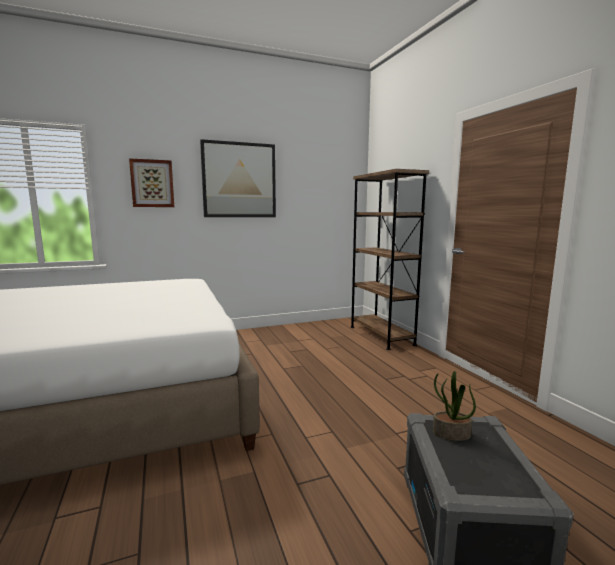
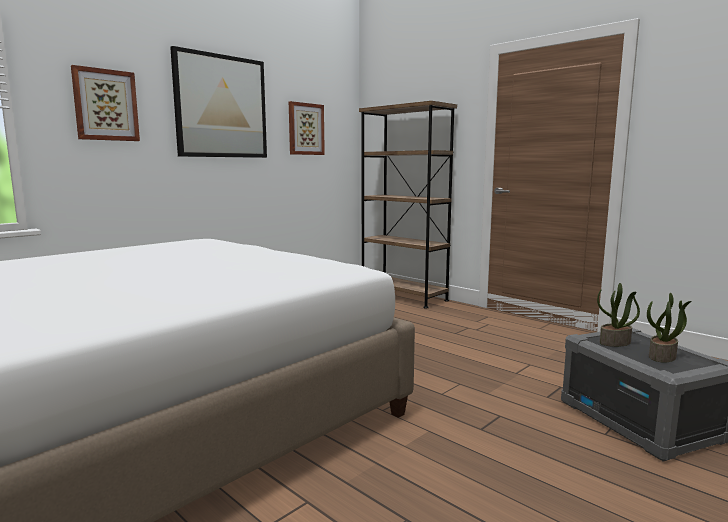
camera: 25 degrees left, 0 degrees up
(313, 194) = (305, 129): none -> picture
(482, 467) = (662, 357): none -> potted plant

